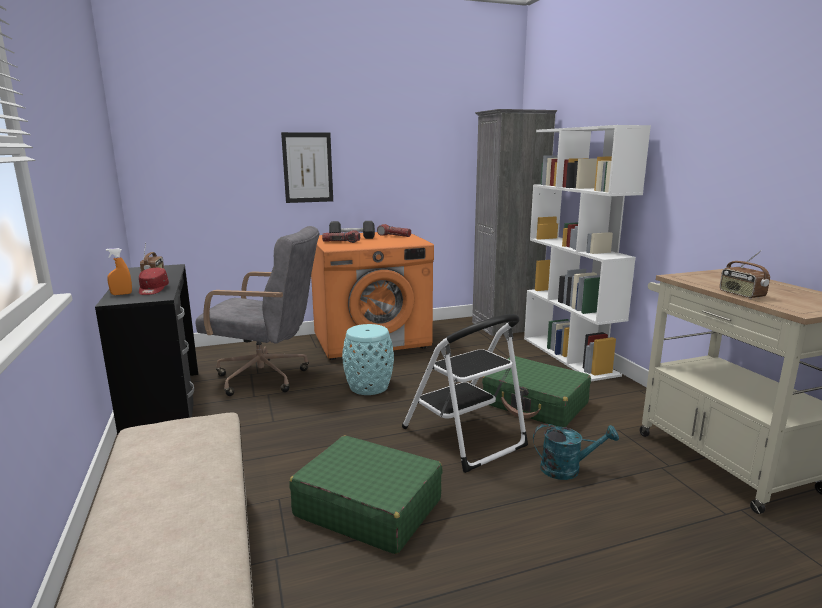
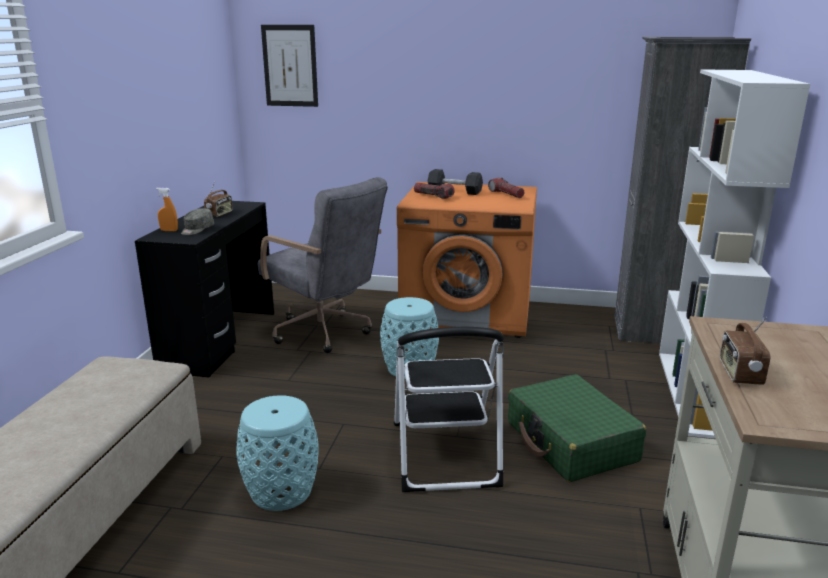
camera: 30 degrees right, 5 degrees up
(153, 290) = (197, 230): red cap -> grey cap
(307, 167) = (422, 102): picture -> picture (290, 66)
(368, 507) = (281, 492): green suitcase -> turquoise stool
(567, 469) = (516, 530): turquoise watering can -> none

